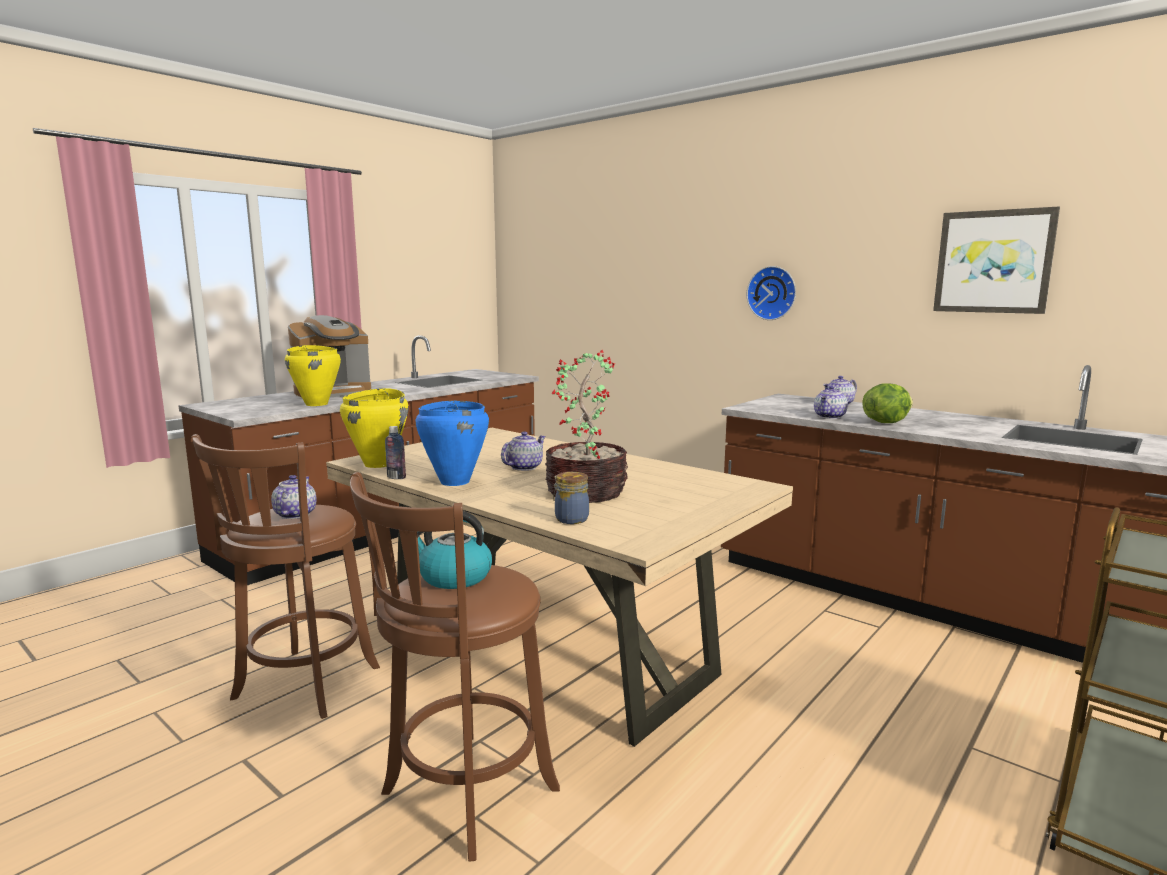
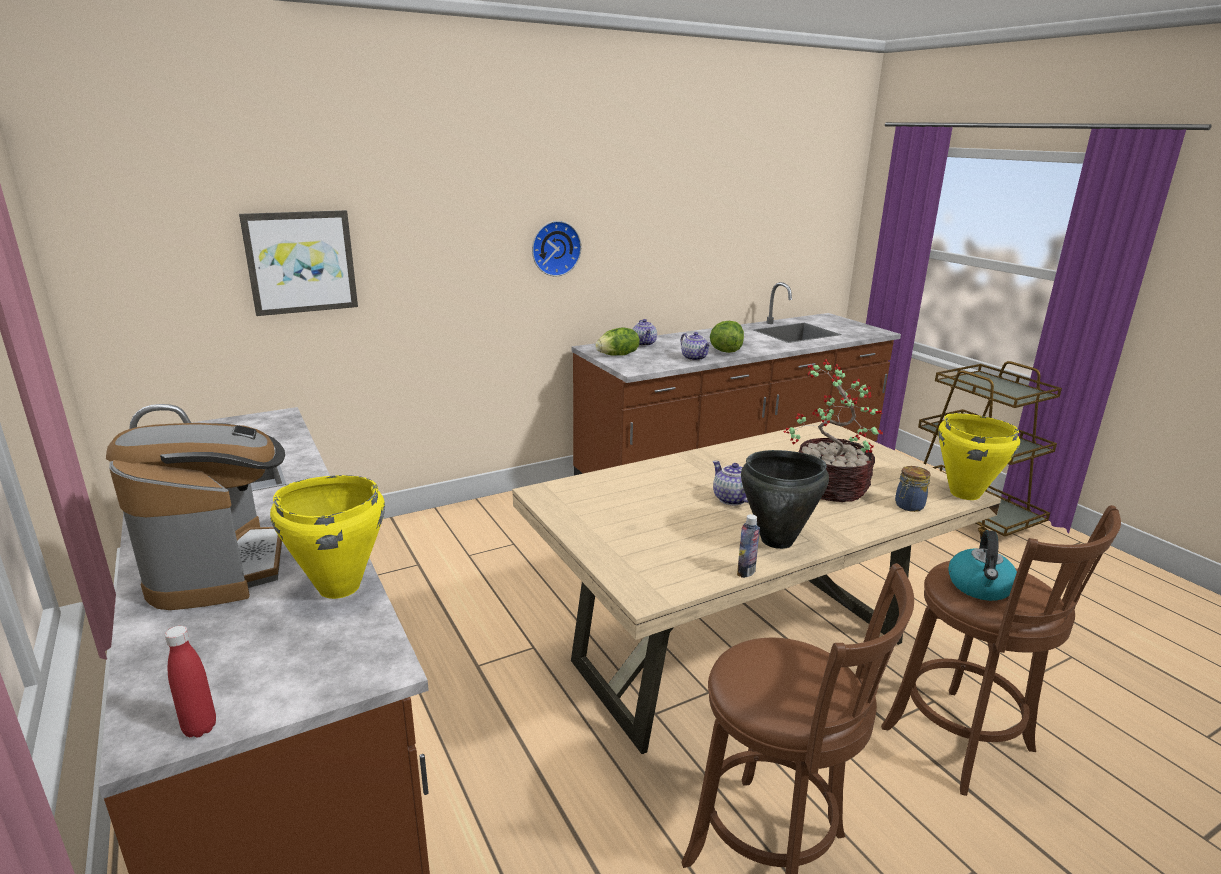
camera: 70 degrees left, 10 degrees up
(207, 406) = (200, 728): none -> red bottle
(294, 514) = (781, 675): teapot -> none
(379, 464) = (675, 579): yellow cooking pot -> yellow cooking pot (964, 493)
(454, 482) = (777, 541): blue cooking pot -> black cooking pot
(780, 402) = (618, 355): none -> lettuce
(993, 262) = (716, 212): picture -> picture (301, 262)

